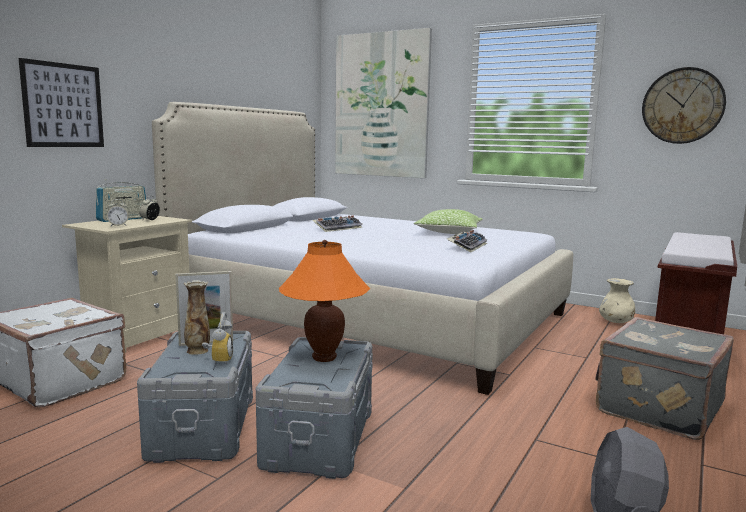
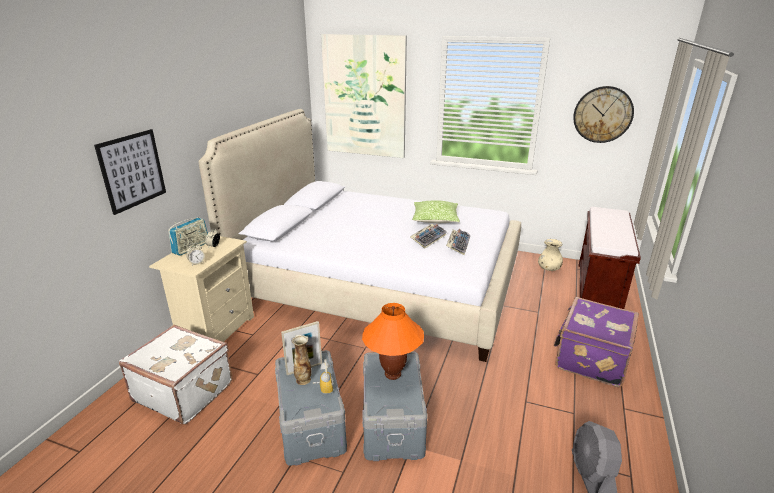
camera: 10 degrees left, 15 degrees up
(338, 228) = (351, 221): keyboard -> keyboard (428, 238)
(656, 408) = (590, 359): grey suitcase -> purple suitcase

